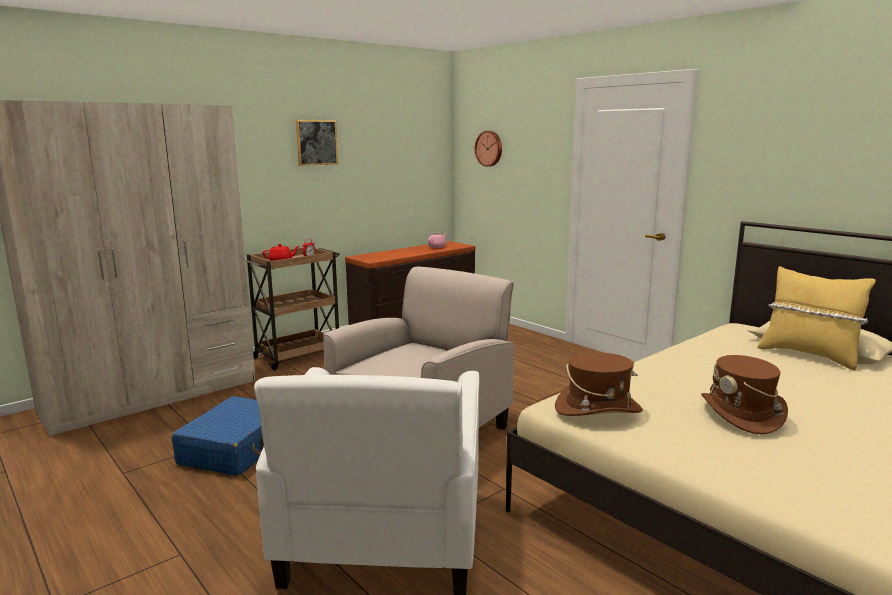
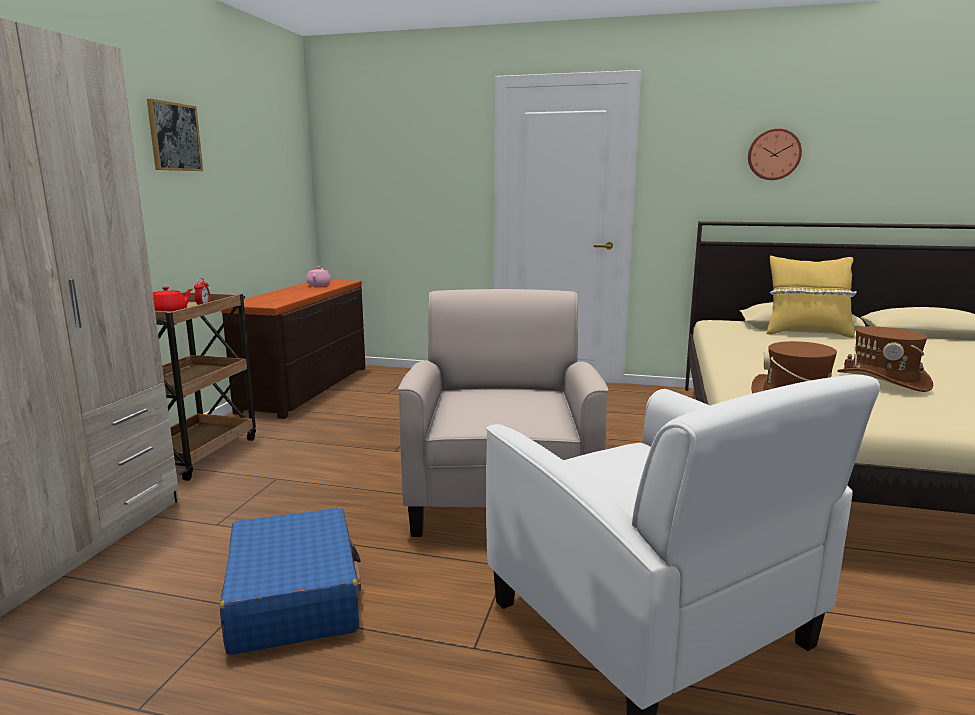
camera: 35 degrees left, 0 degrees up
(489, 148) = (370, 160): wall clock -> wall clock (773, 154)

